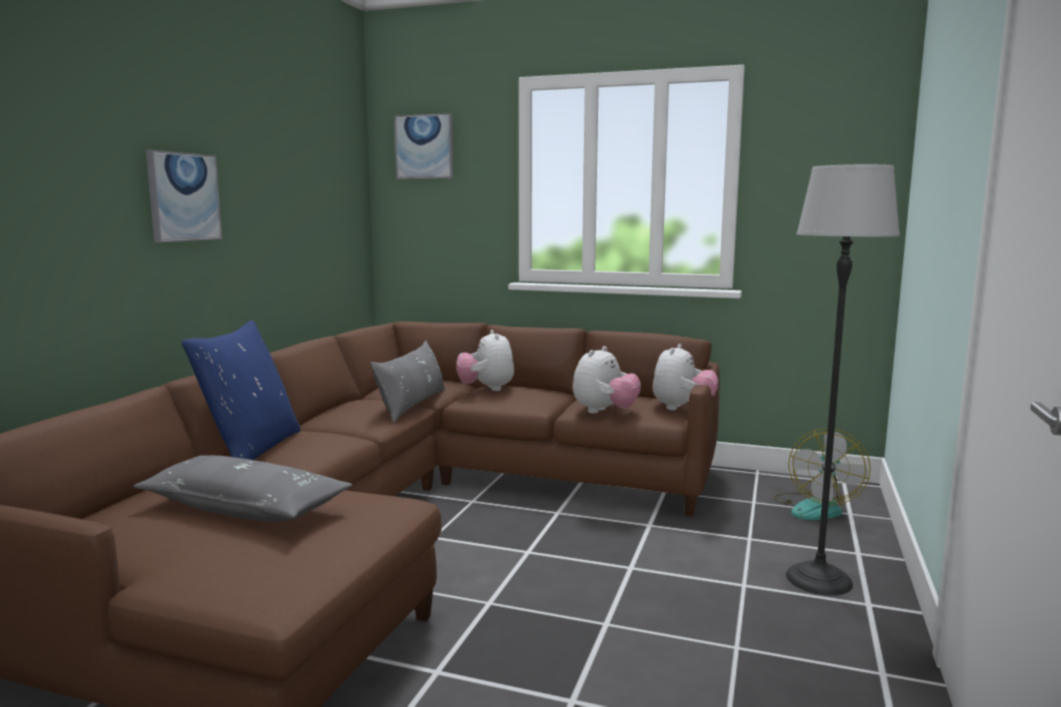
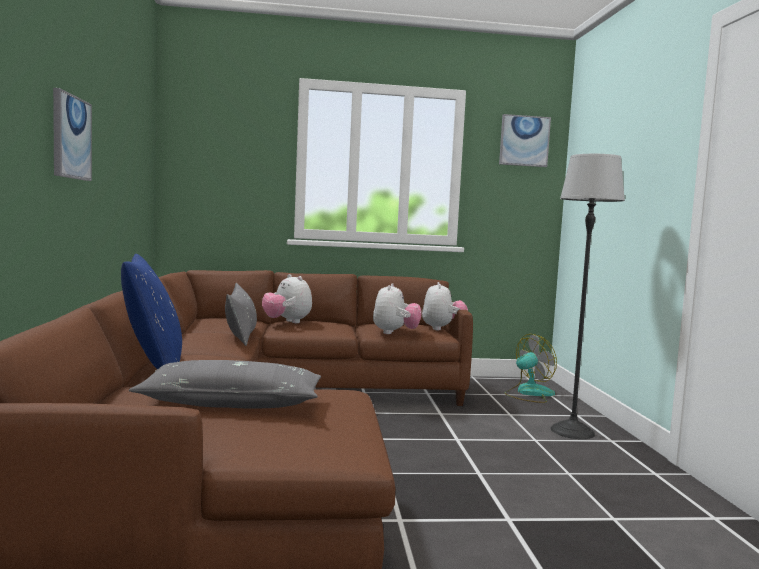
camera: 25 degrees left, 5 degrees down
(424, 147) = (212, 124): picture -> picture (524, 141)
(816, 507) = (528, 393): fan -> fan turned 120 degrees counterclockwise

